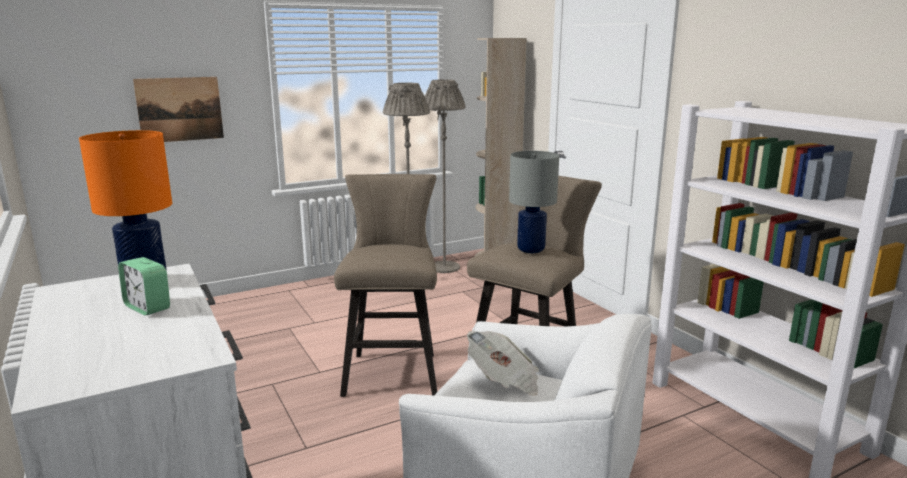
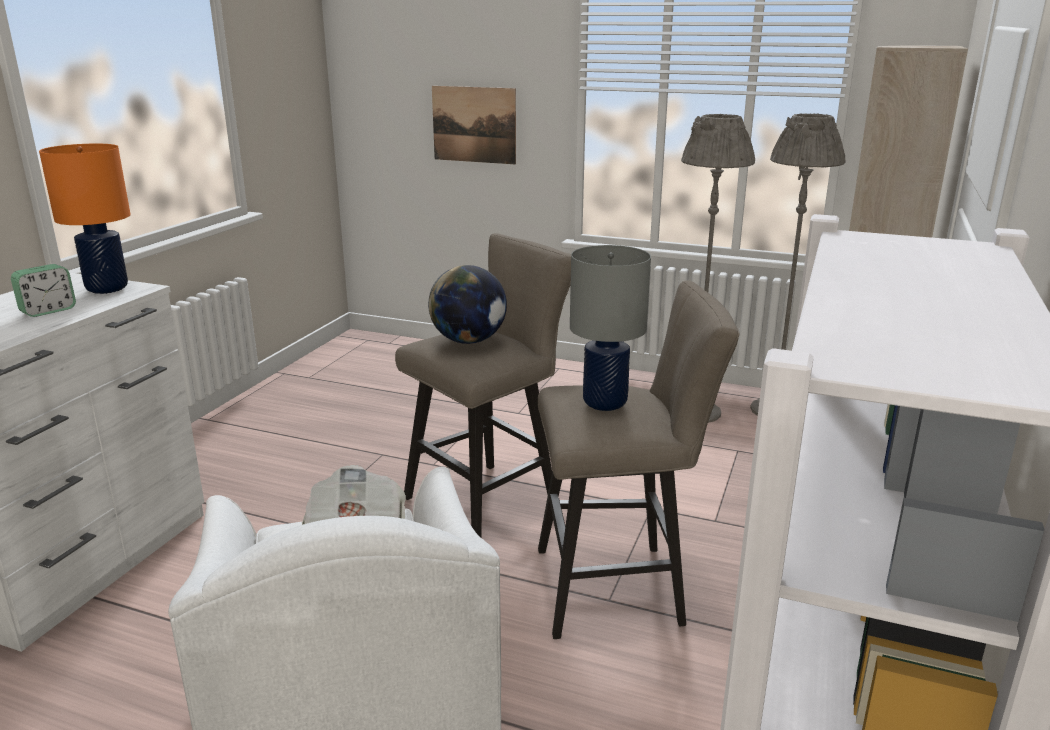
camera: 50 degrees right, 5 degrees up
(147, 307) = (48, 311): alarm clock -> alarm clock turned 135 degrees counterclockwise
(385, 250) = (468, 341): none -> globe

